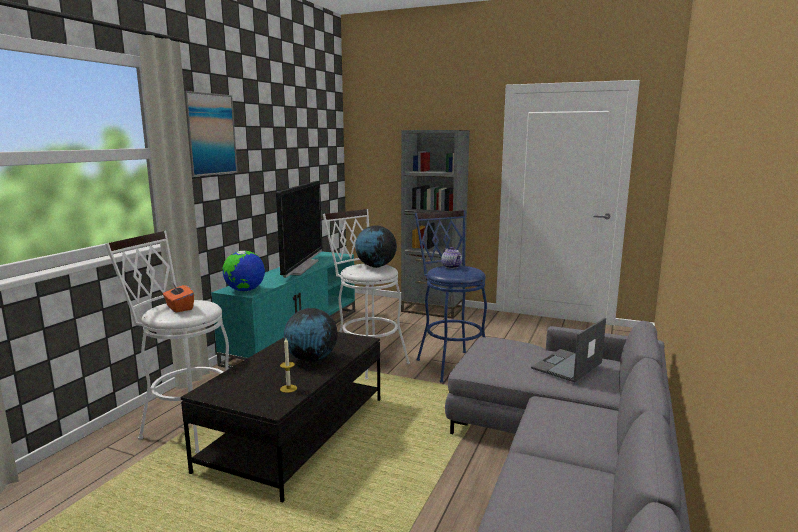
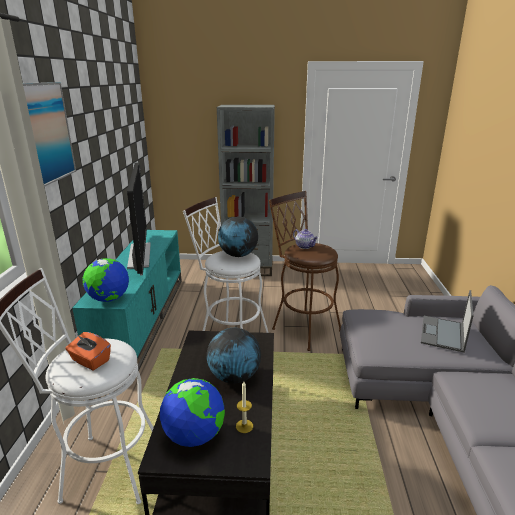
camera: 20 degrees left, 10 degrees up
(242, 386) = (194, 435): none -> globe
(450, 363) = (302, 327): blue stool -> brown stool

